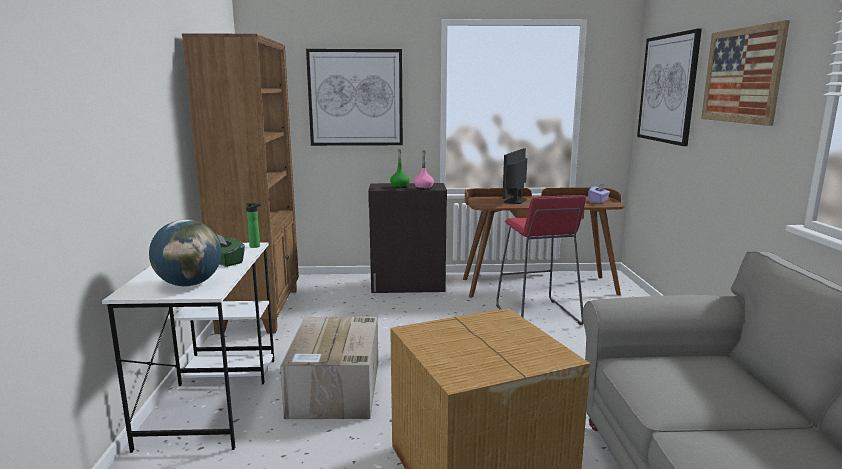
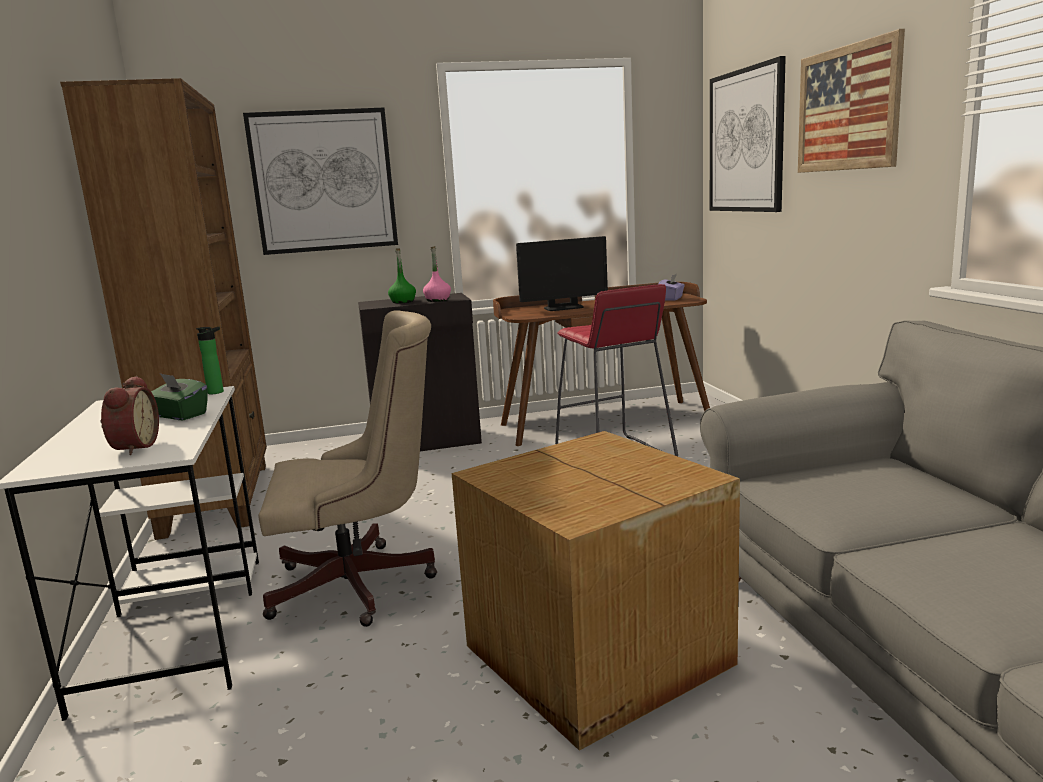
camera: 10 degrees left, 0 degrees up
(189, 284) = (132, 447): globe -> alarm clock
(335, 389) = (362, 585): cardboard box -> beige office chair
(515, 201) = (563, 308): monitor -> monitor turned 120 degrees counterclockwise

